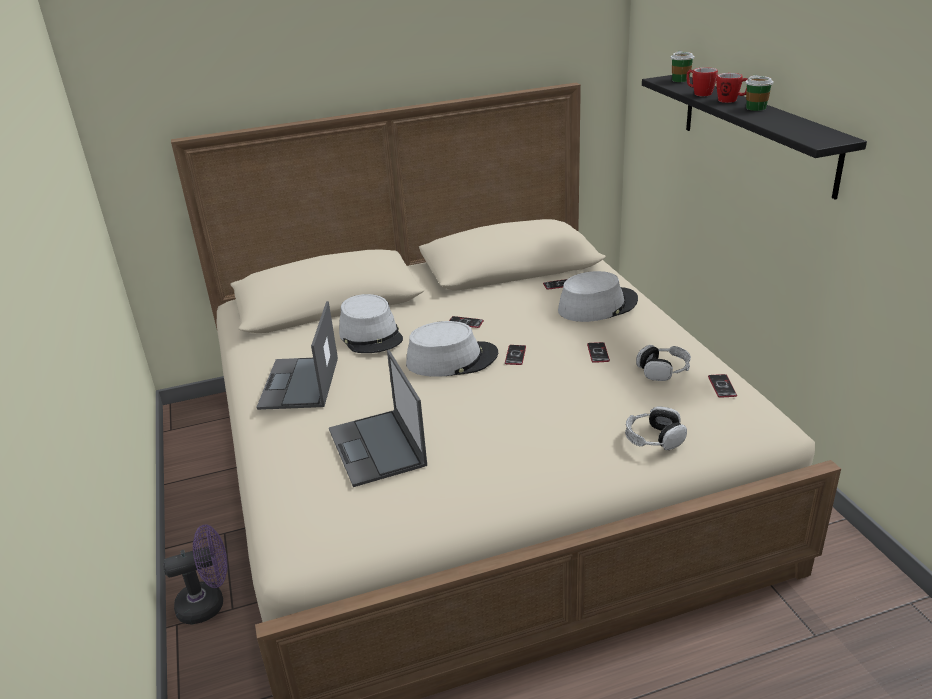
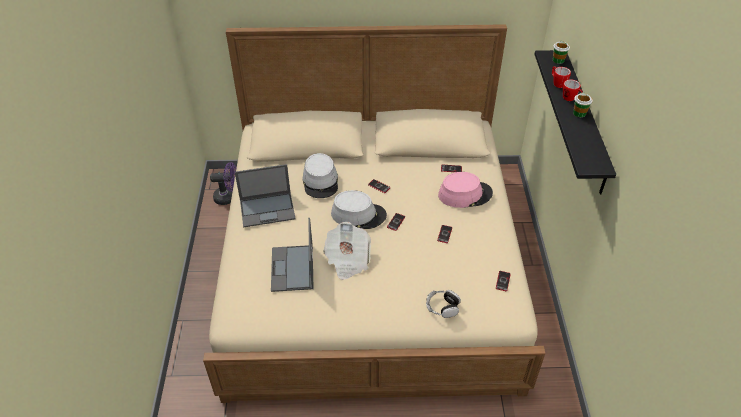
camera: 15 degrees right, 15 degrees up
(208, 603) = (201, 312): purple fan -> purple fan (228, 197)
(299, 384) = (268, 209): laptop -> laptop turned 120 degrees counterclockwise
(465, 416) = (347, 260): none -> newspaper
(597, 305) = (465, 194): grey hat -> pink hat
(663, 370) = (475, 259): headphones -> none

